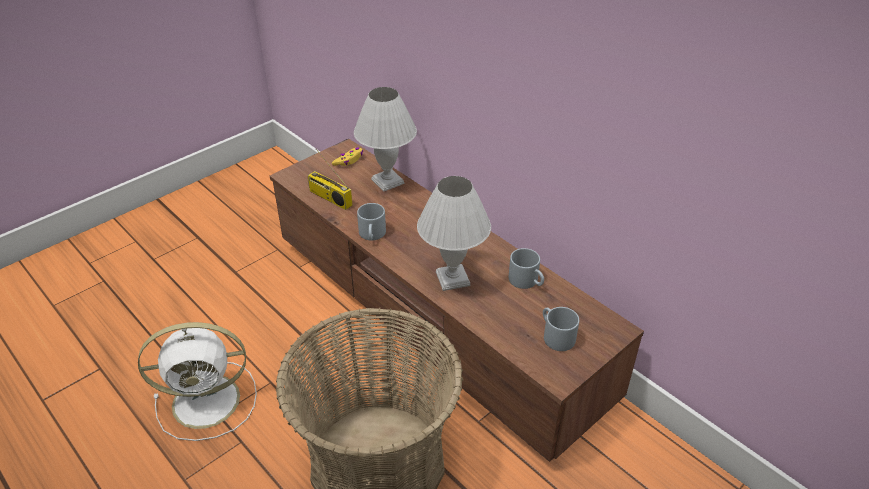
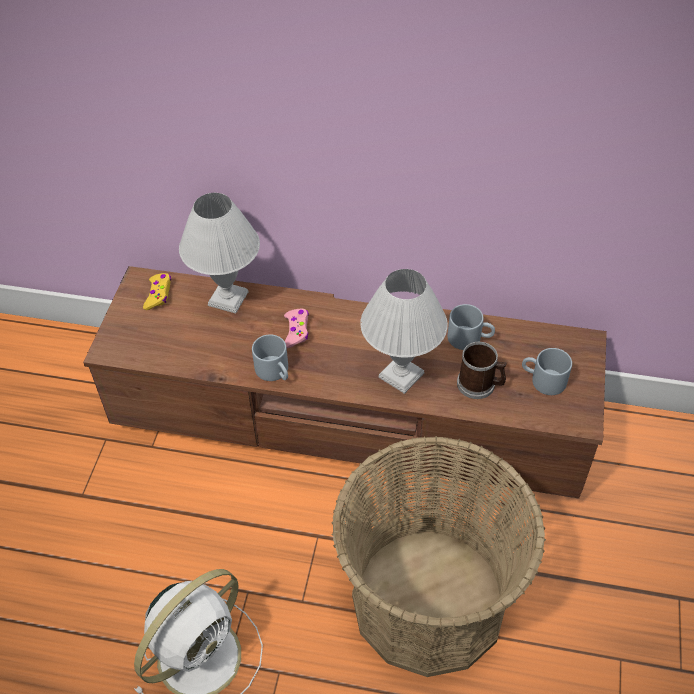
camera: 35 degrees left, 10 degrees up
(329, 198) = (184, 353): radio -> none
(410, 219) = (296, 331): none -> pink game controller
(503, 314) = (480, 385): none -> mug

